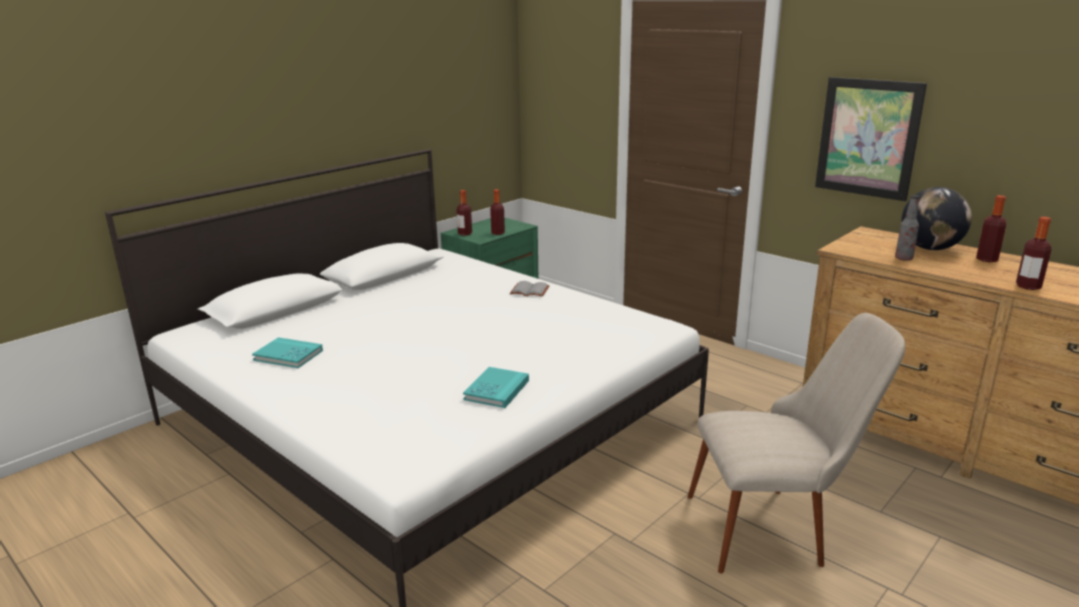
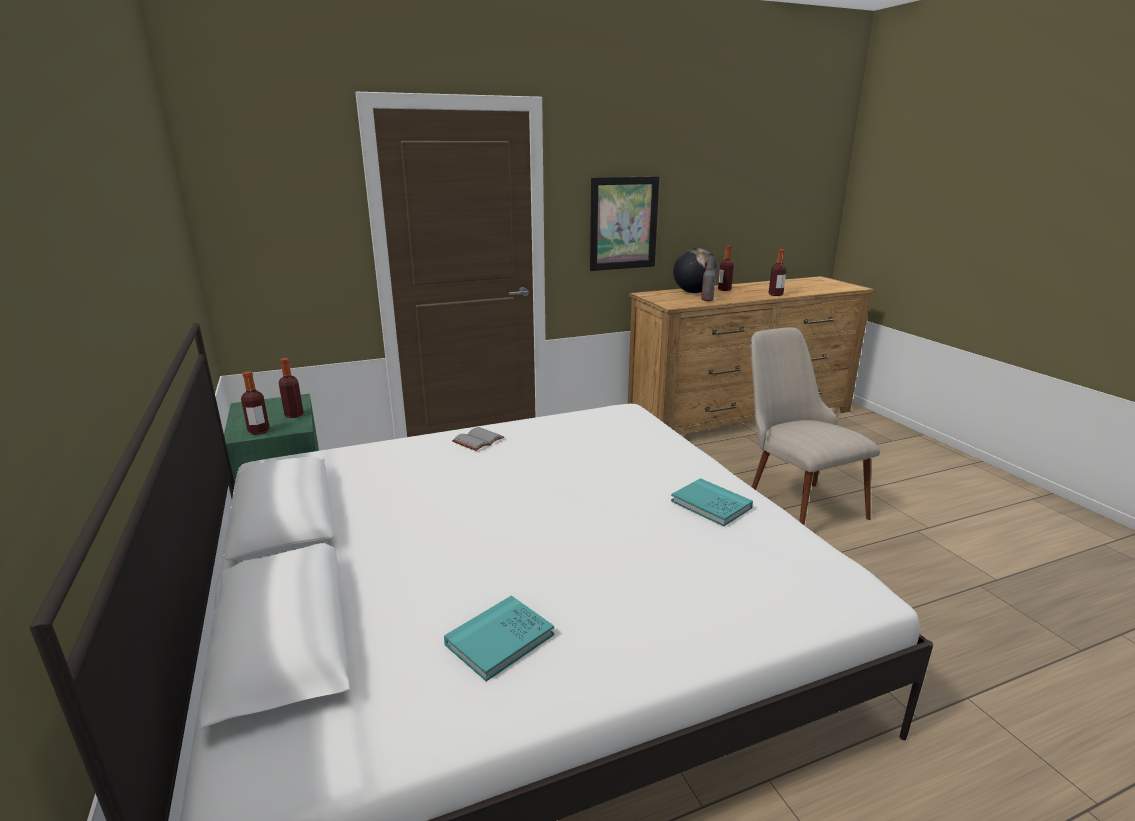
camera: 65 degrees left, 0 degrees up
(776, 527) = (793, 501): beige chair -> beige chair turned 45 degrees counterclockwise

